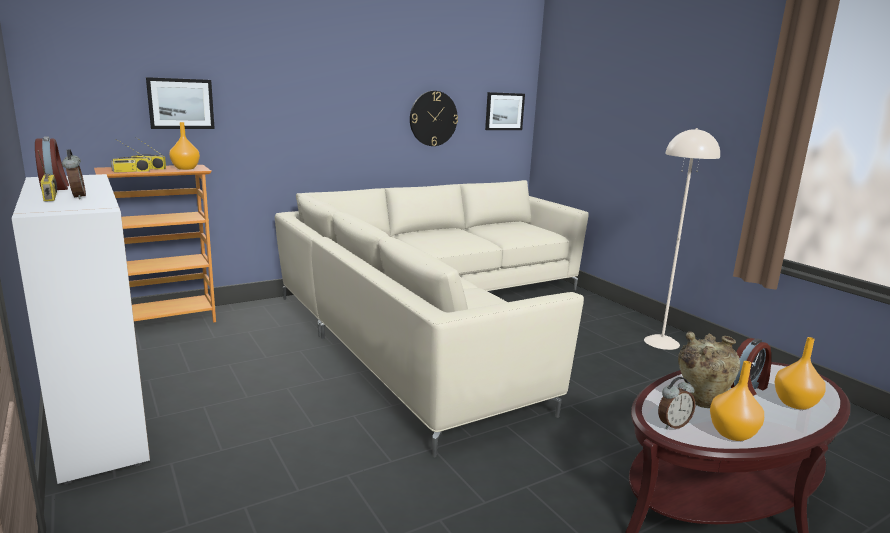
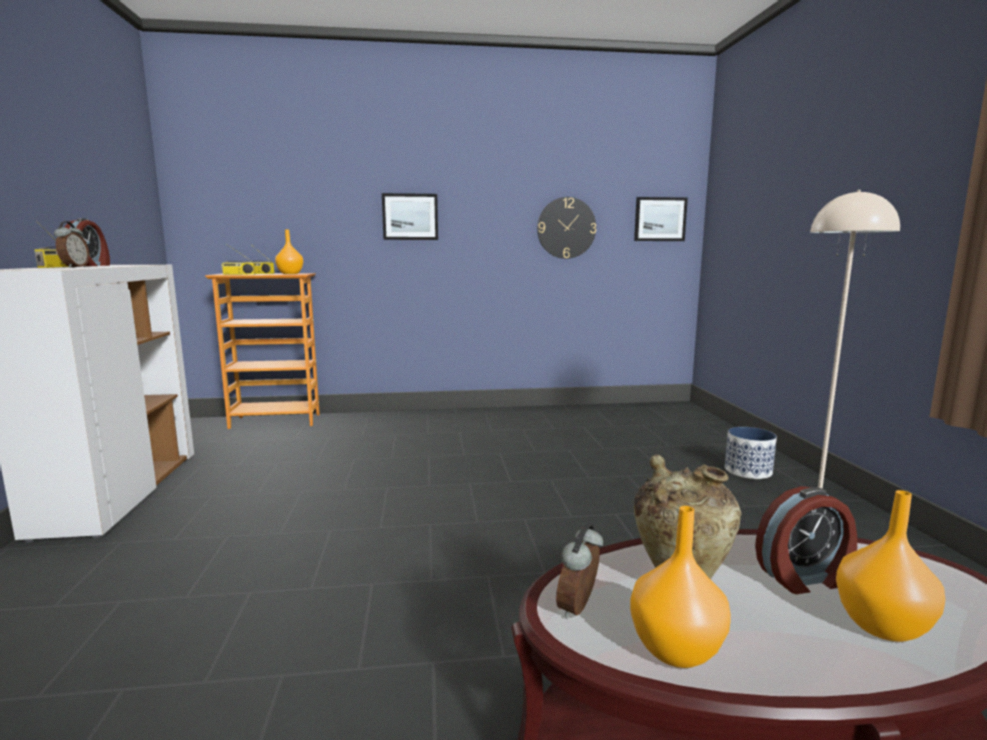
camera: 25 degrees right, 5 degrees down
(181, 103) = (297, 215): picture -> picture (410, 217)
(434, 319) = (523, 447): beige sofa -> none
(604, 319) = (748, 471): none -> planter
(672, 424) = (579, 608): alarm clock -> alarm clock turned 120 degrees clockwise

